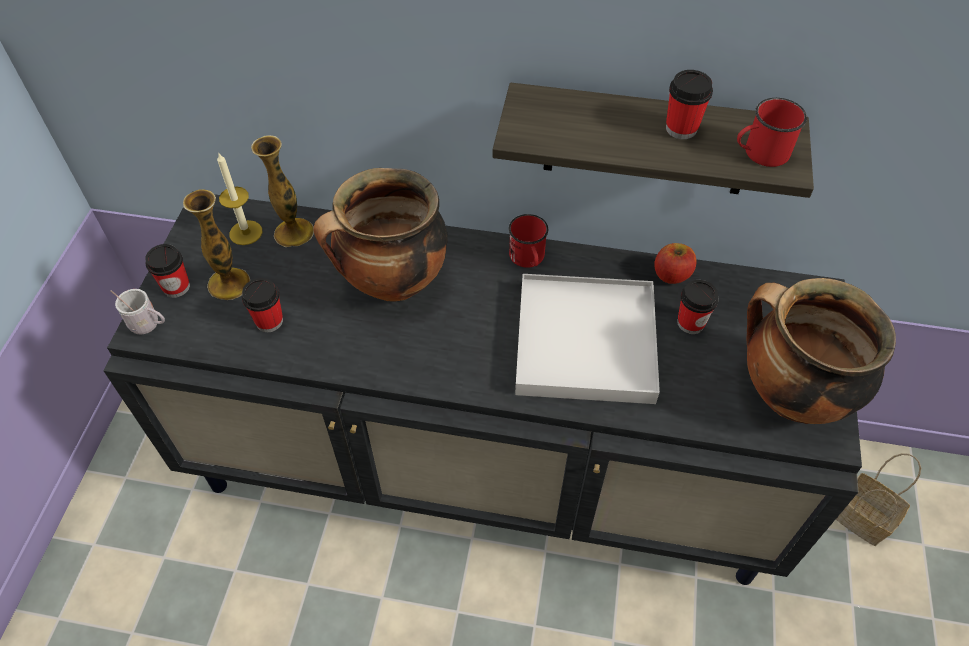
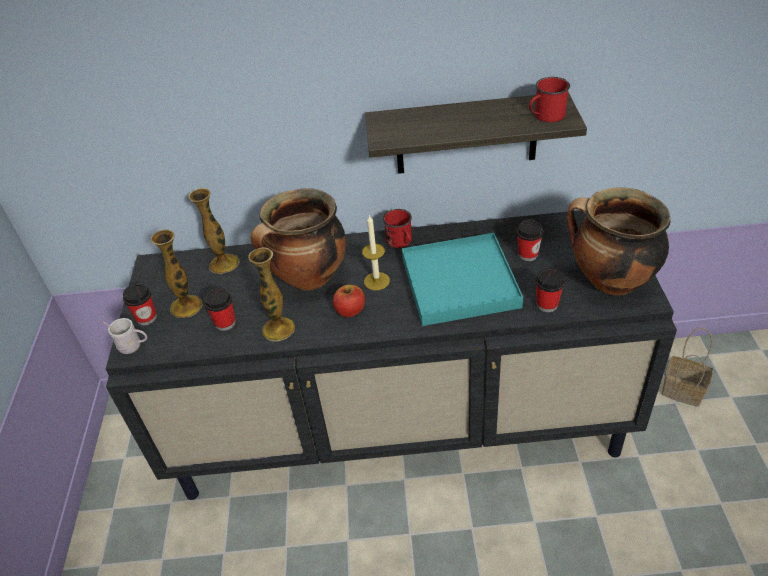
camera: 10 degrees left, 10 degrees down
(246, 232) = (188, 272): candle -> candle (376, 281)
(332, 348) = (278, 329): none -> vase
(585, 342) = (460, 283): white tray -> turquoise tray
(671, 274) = (504, 229): apple -> apple (350, 310)
(681, 128) = (489, 114): cup -> cup (547, 304)

